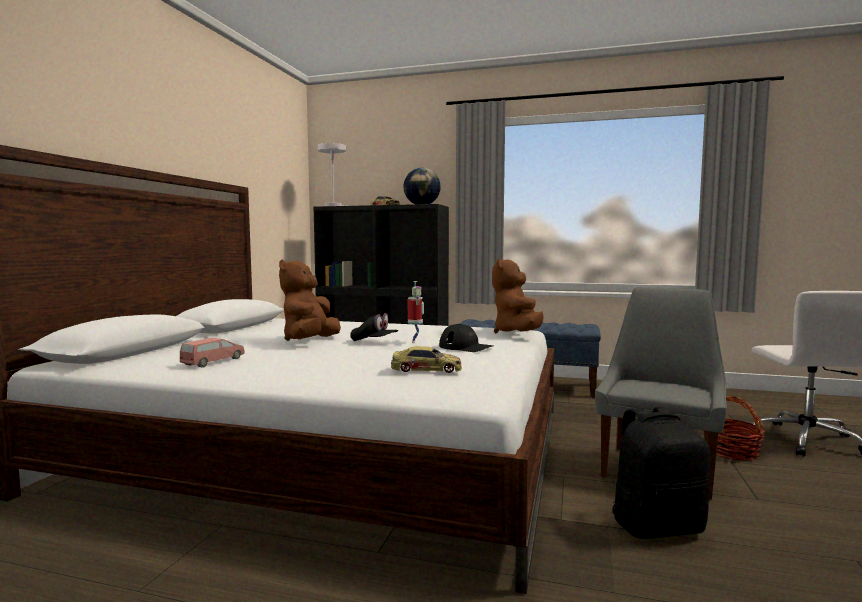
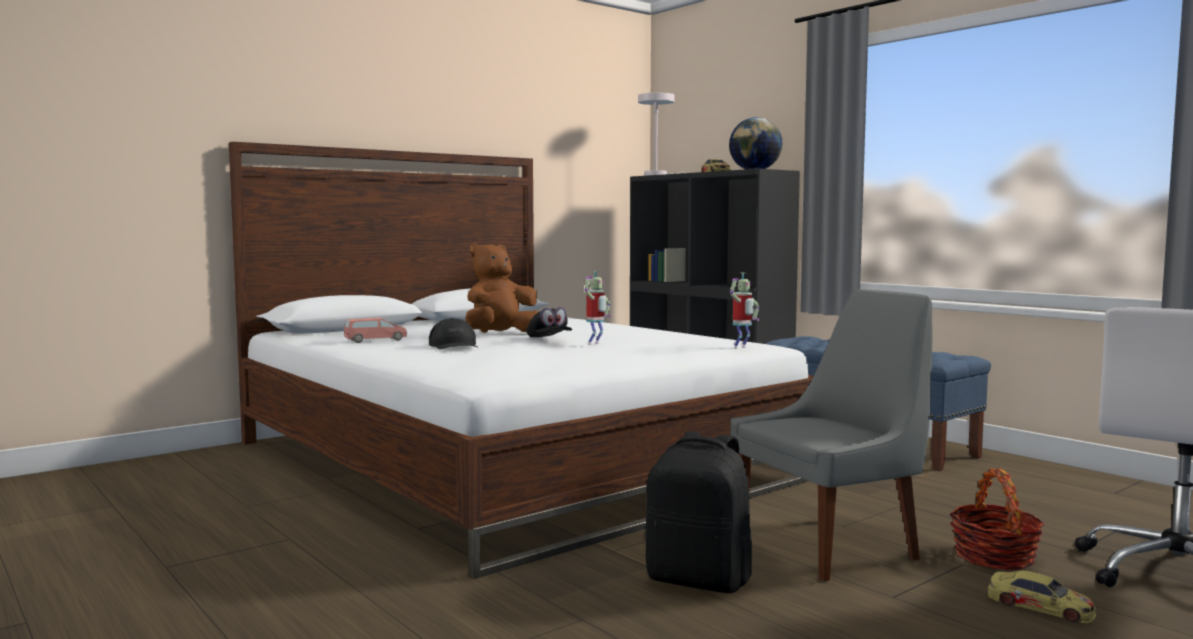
camera: 35 degrees right, 0 degrees up
(426, 369) = (501, 360): toy car -> toy car (1040, 606)
(466, 347) = (623, 352): black cap -> black cap (454, 346)
(517, 333) = (741, 348): brown plush toy -> toy robot

